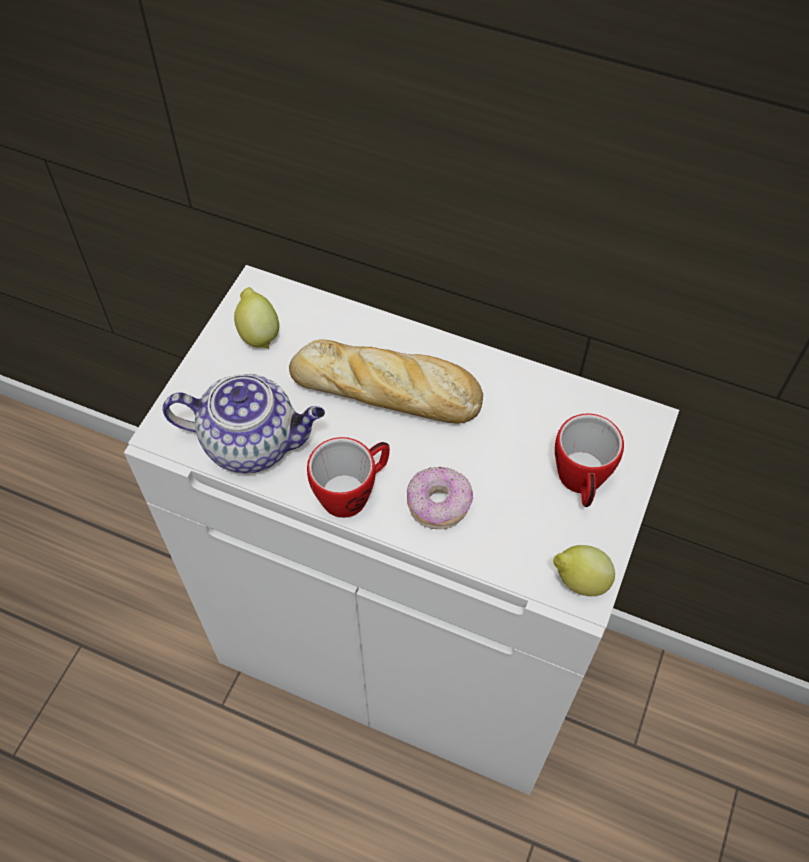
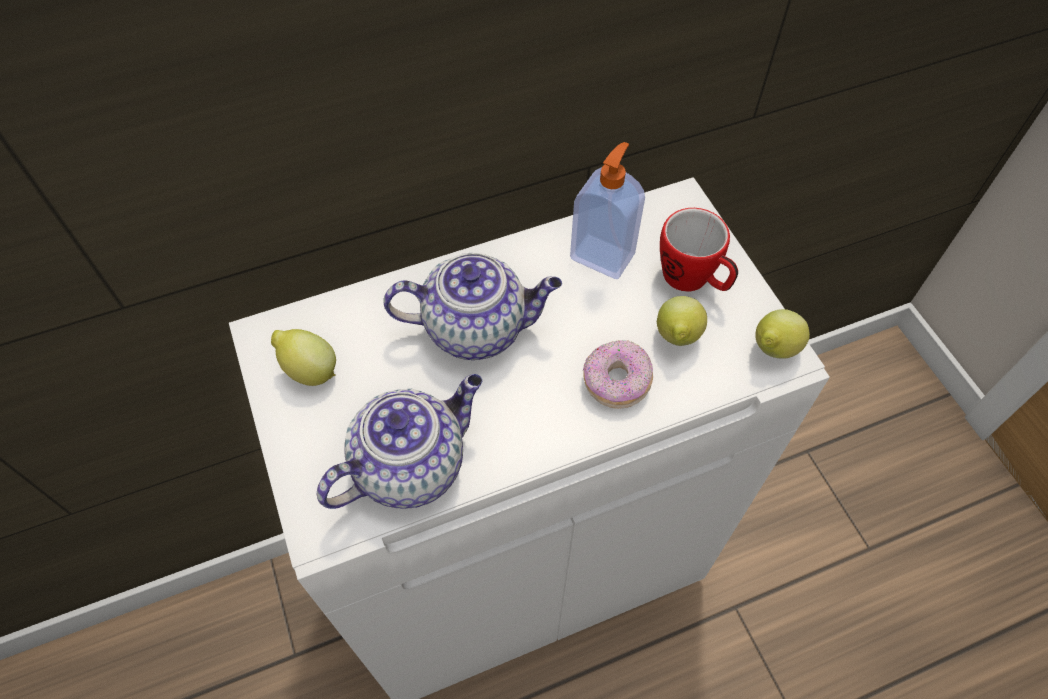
camera: 45 degrees left, 0 degrees up
(353, 492) = (541, 430): mug -> none
(389, 391) = (477, 328): bread -> teapot
(517, 512) = (677, 338): none -> lemon
(535, 412) = (603, 255): none -> soap dispenser

